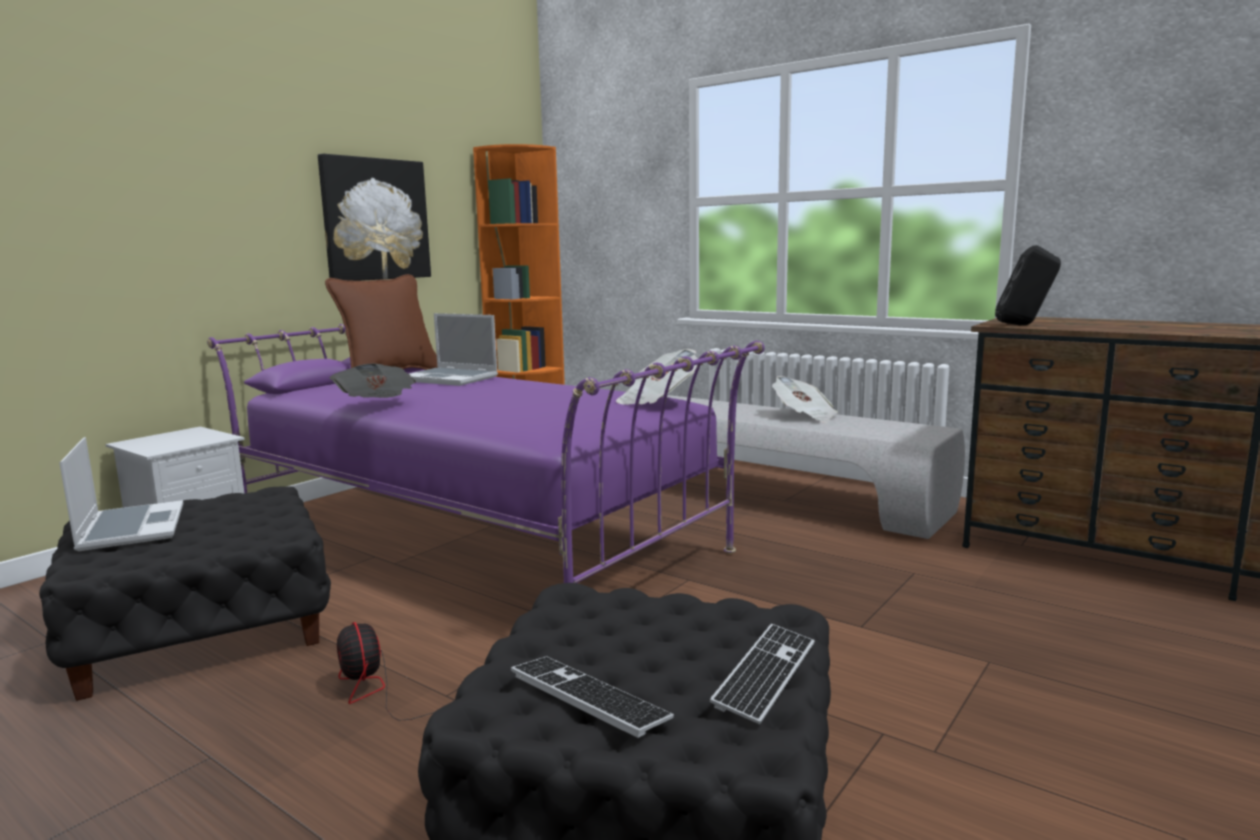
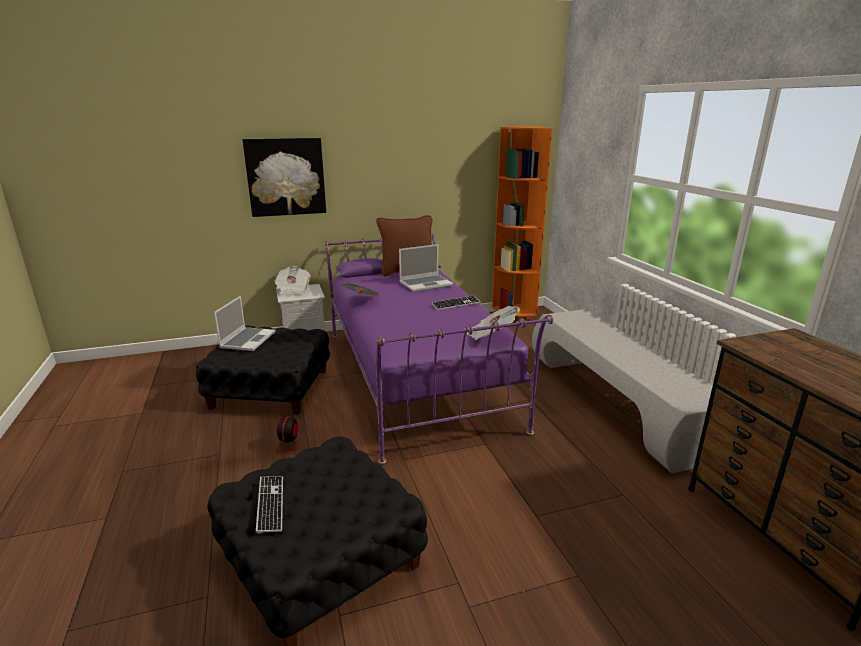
camera: 35 degrees right, 10 degrees up
(375, 219) = (426, 176): picture -> picture (286, 177)
(451, 378) = (426, 284): laptop -> laptop turned 90 degrees counterclockwise
(765, 674) = (342, 530): keyboard -> keyboard (456, 304)
(804, 416) = (641, 355): newspaper -> newspaper (293, 291)
(1024, 325) = (762, 350): black speaker -> none

